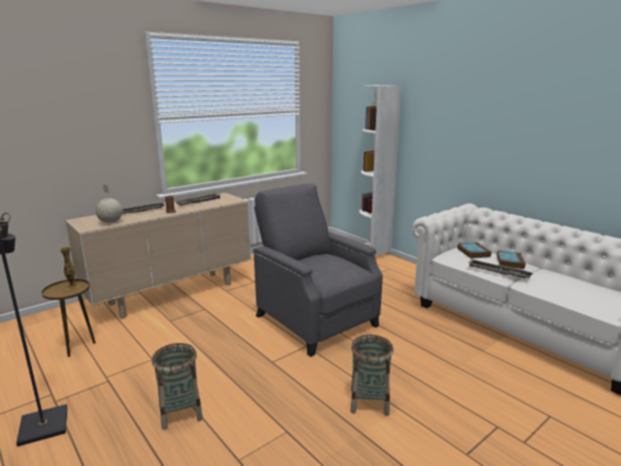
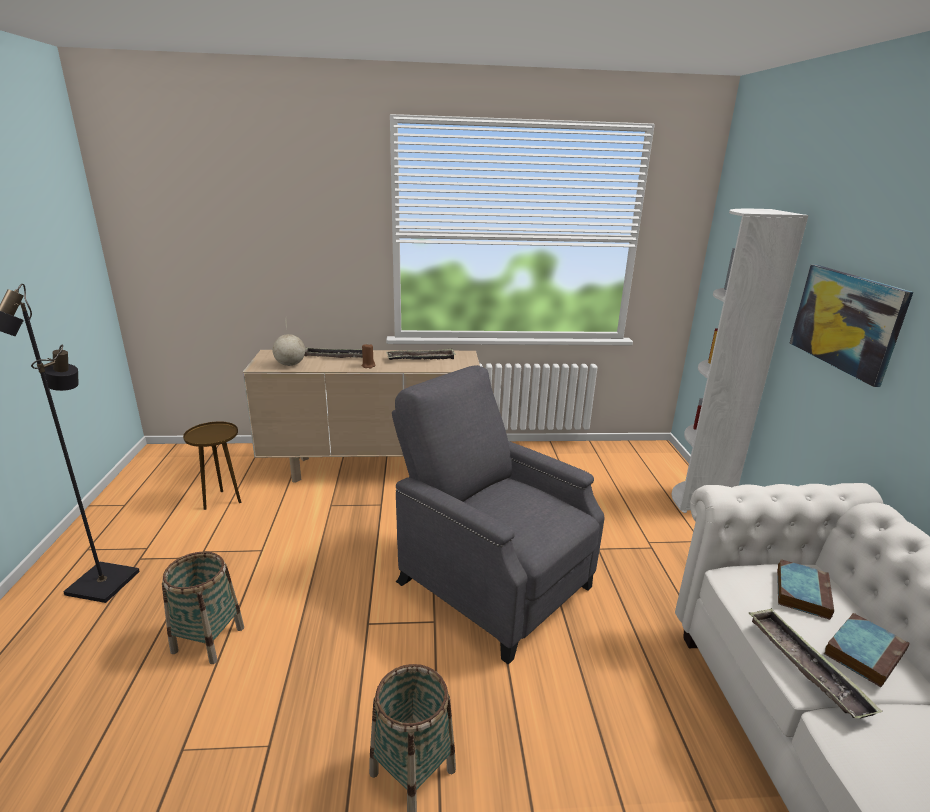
camera: 35 degrees right, 5 degrees up
(72, 287) = (218, 434): vase -> none
(313, 319) = (489, 581): grey armchair -> grey armchair turned 45 degrees counterclockwise
(436, 132) = (846, 321): none -> picture

